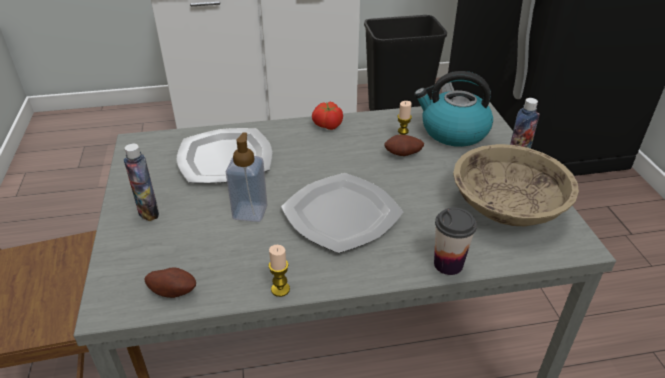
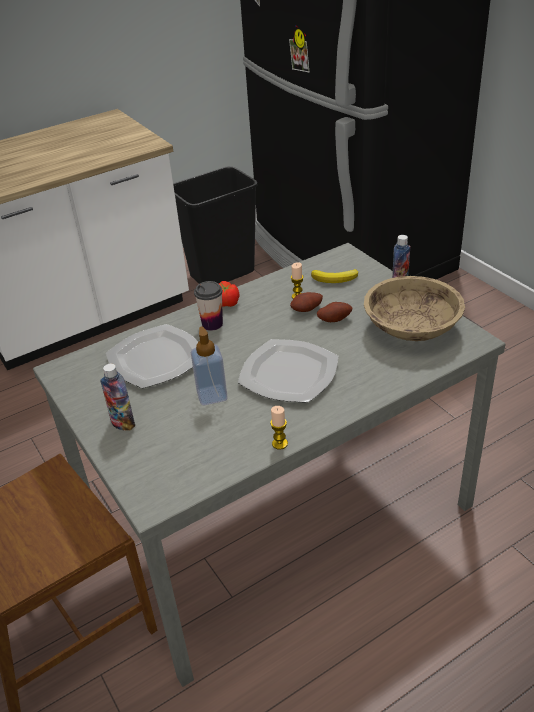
camera: 20 degrees left, 0 degrees up
(173, 291) = (195, 474): potato -> potato (334, 319)
(448, 264) = (392, 384): cup -> cup (212, 324)
(453, 132) = (336, 279): kettle -> banana

